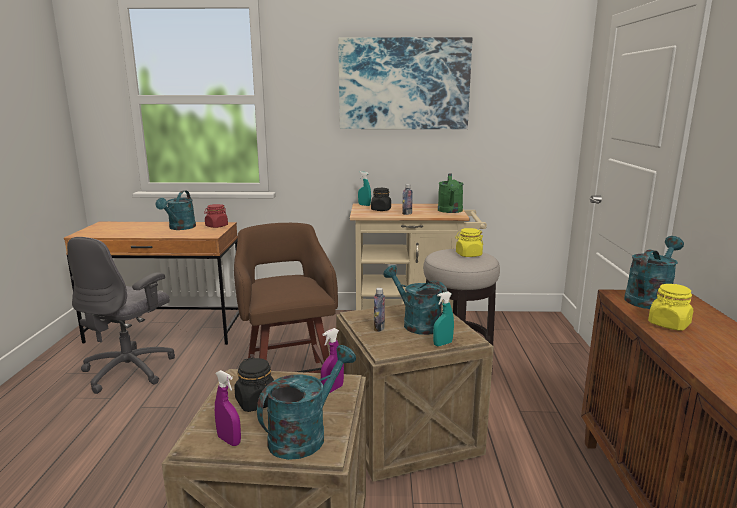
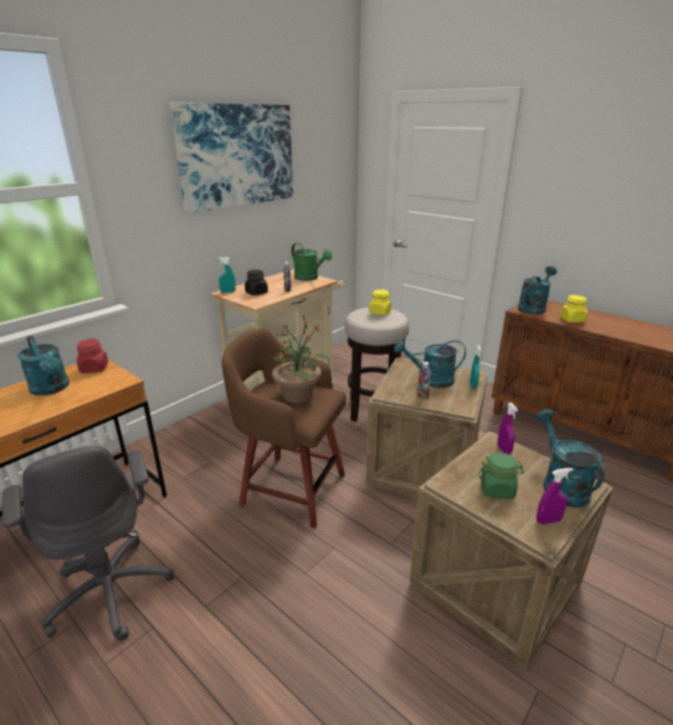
camera: 50 degrees left, 10 degrees up
(256, 402) = (497, 489): black jar -> green jar
(291, 286) = (298, 395): none -> potted plant
(649, 298) = (533, 307): turquoise watering can -> turquoise watering can turned 45 degrees clockwise

